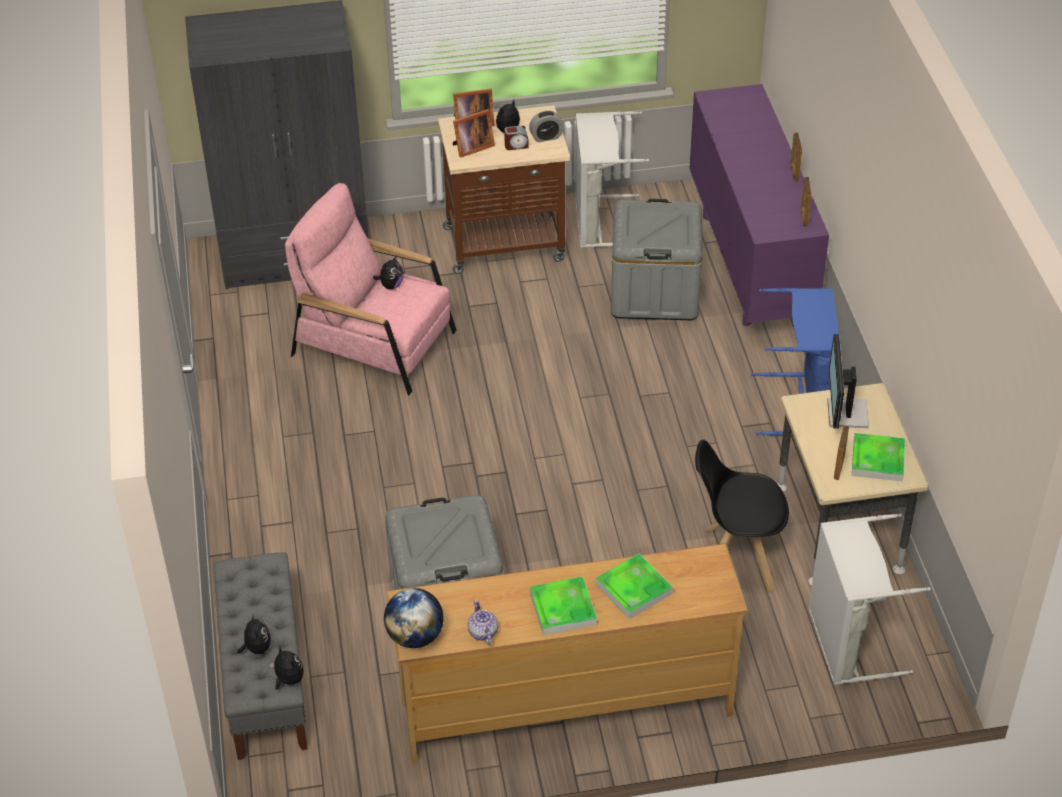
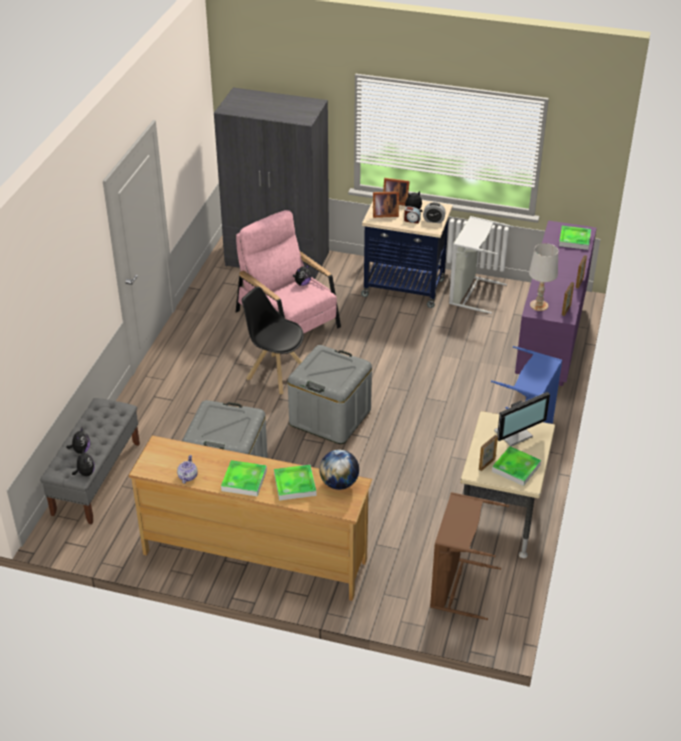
camera: 25 degrees right, 5 degrees down
(415, 636) = (148, 465): globe -> globe (339, 483)
(505, 244) = (404, 288): brown cart -> blue cart
(654, 291) = (478, 342): grey storage box -> grey storage box (330, 417)
(736, 558) = (420, 511): black chair -> black chair (275, 373)
(747, 110) = (574, 240): none -> tray
(766, 221) = (539, 305): none -> white table lamp
(845, 414) = (514, 434): monitor -> monitor turned 150 degrees counterclockwise
(846, 643) = (456, 586): grey laundry basket -> brown laundry basket

